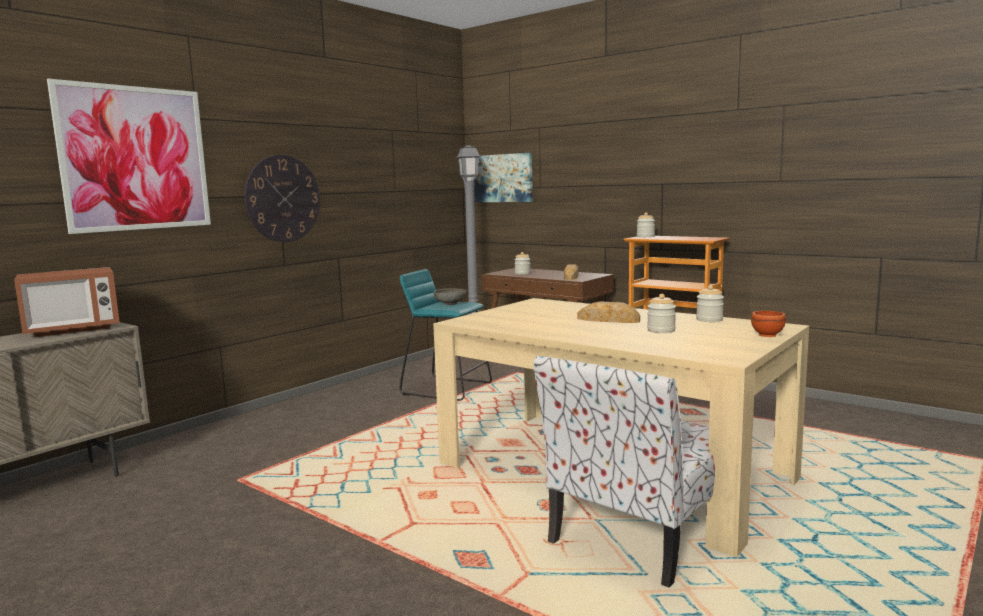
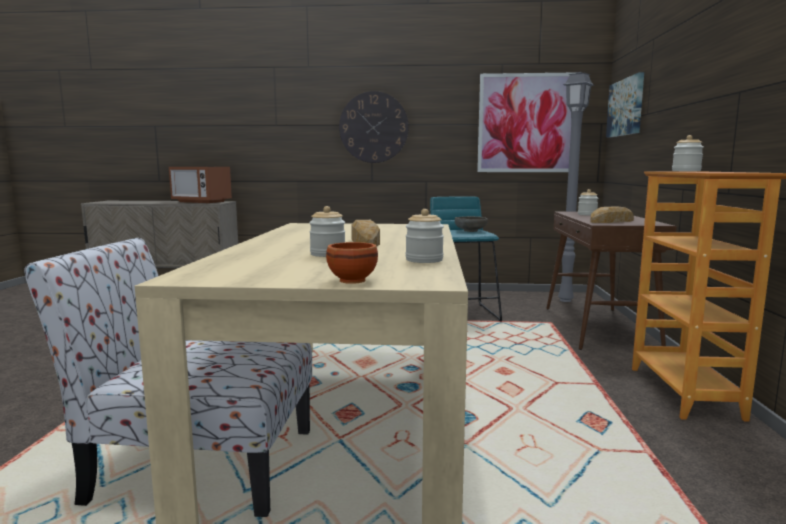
camera: 55 degrees right, 0 degrees up
(135, 158) = (262, 97): picture -> picture (527, 123)

